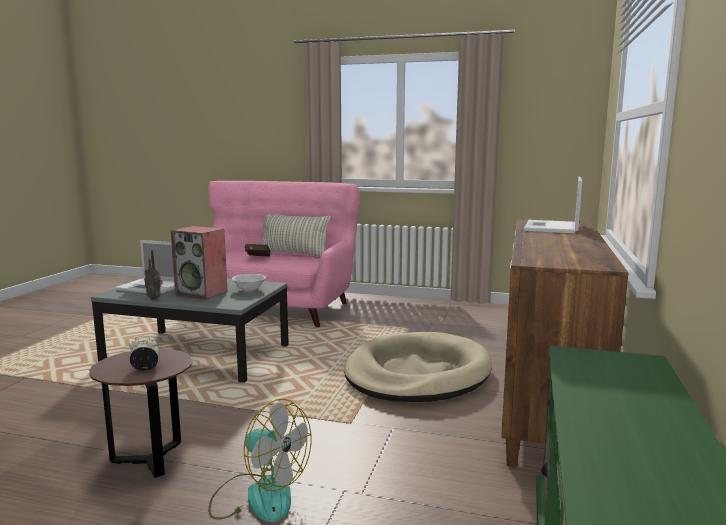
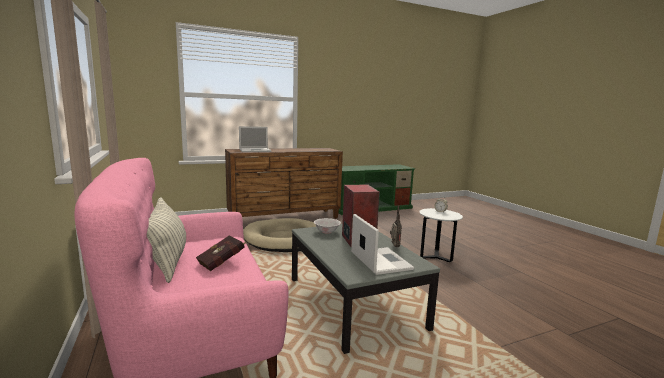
camera: 130 degrees left, 0 degrees up
(150, 460) = (436, 257): brown side table -> white side table
(259, 496) = (410, 237): fan -> none

